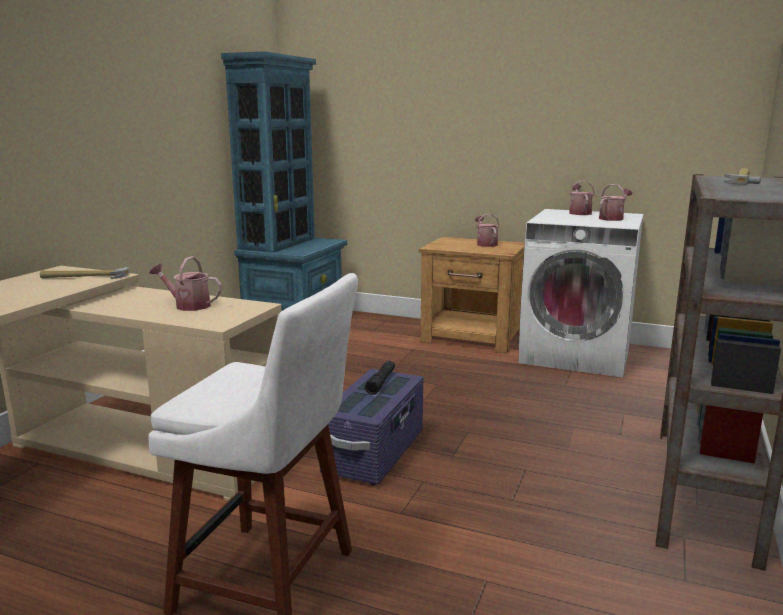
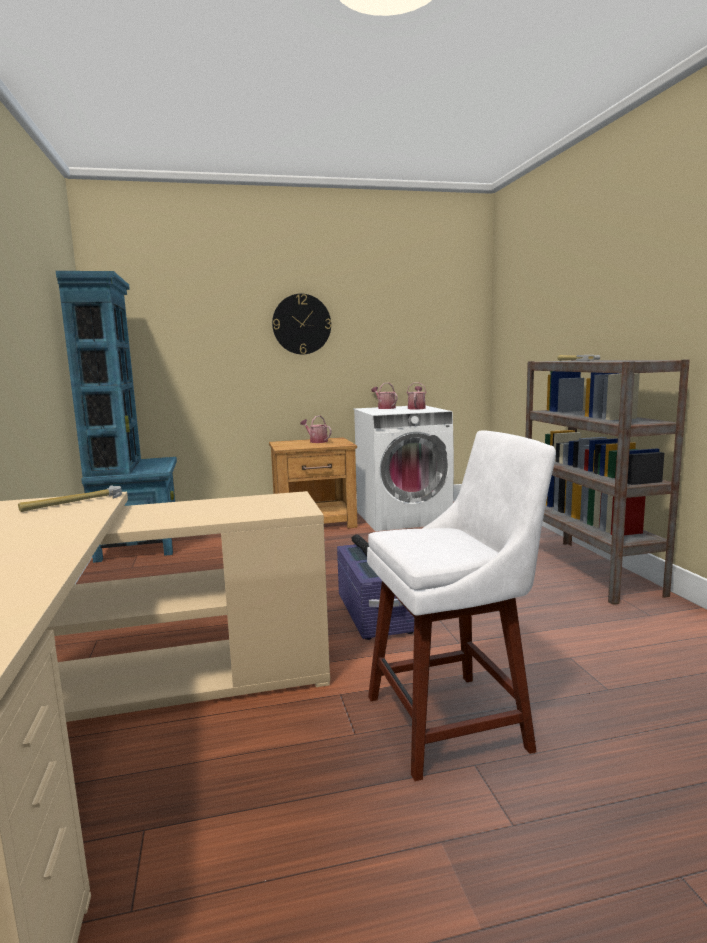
camera: 35 degrees left, 5 degrees down
(188, 305) = (231, 506): watering can -> none
(492, 101) = (301, 324): none -> wall clock

